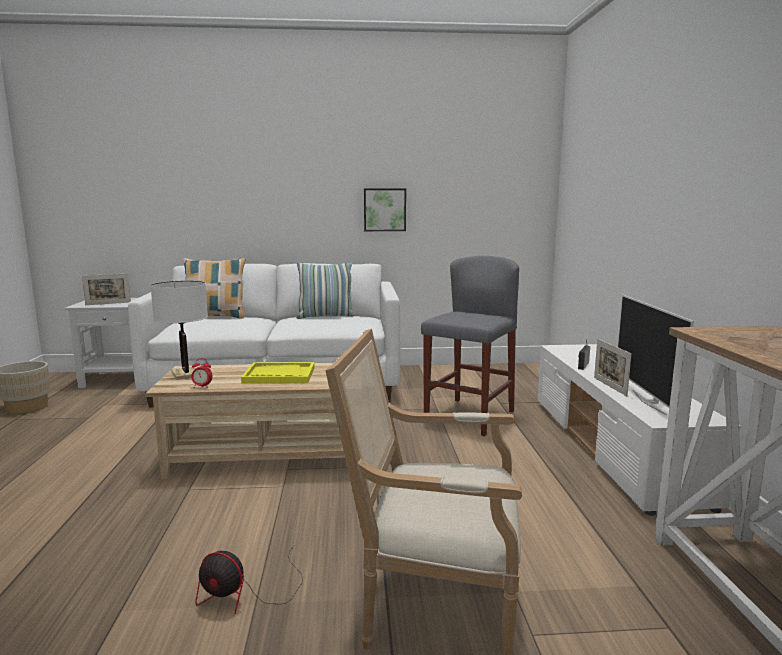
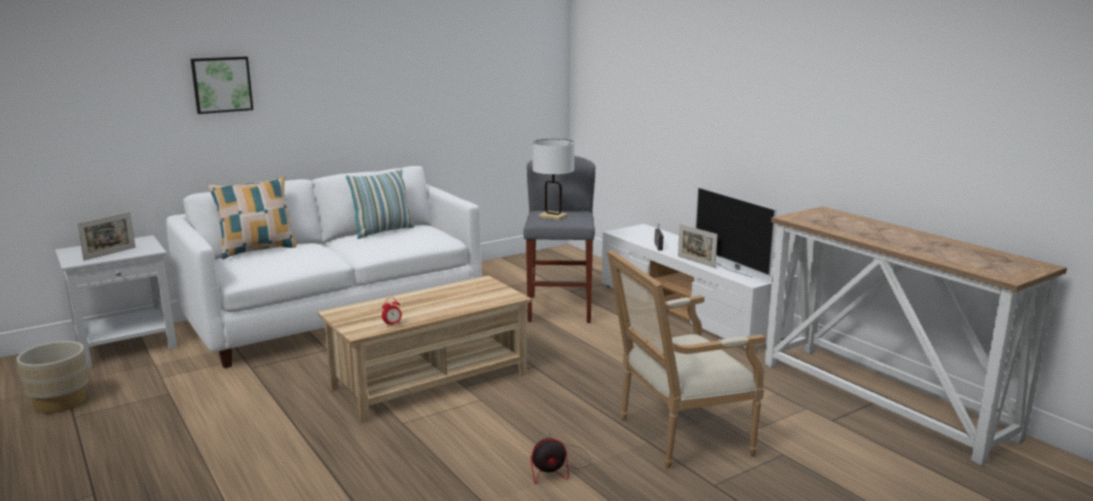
camera: 30 degrees left, 5 degrees up
(185, 374) = (349, 317): white table lamp -> white table lamp (553, 216)
(279, 375) = (441, 301): yellow tray -> none
(384, 210) = (410, 103): picture -> picture (221, 84)

